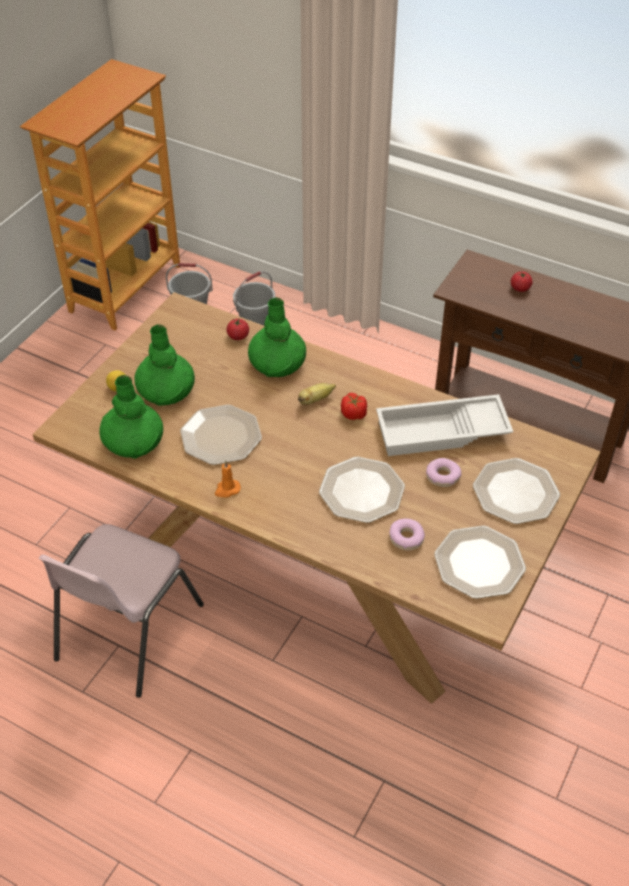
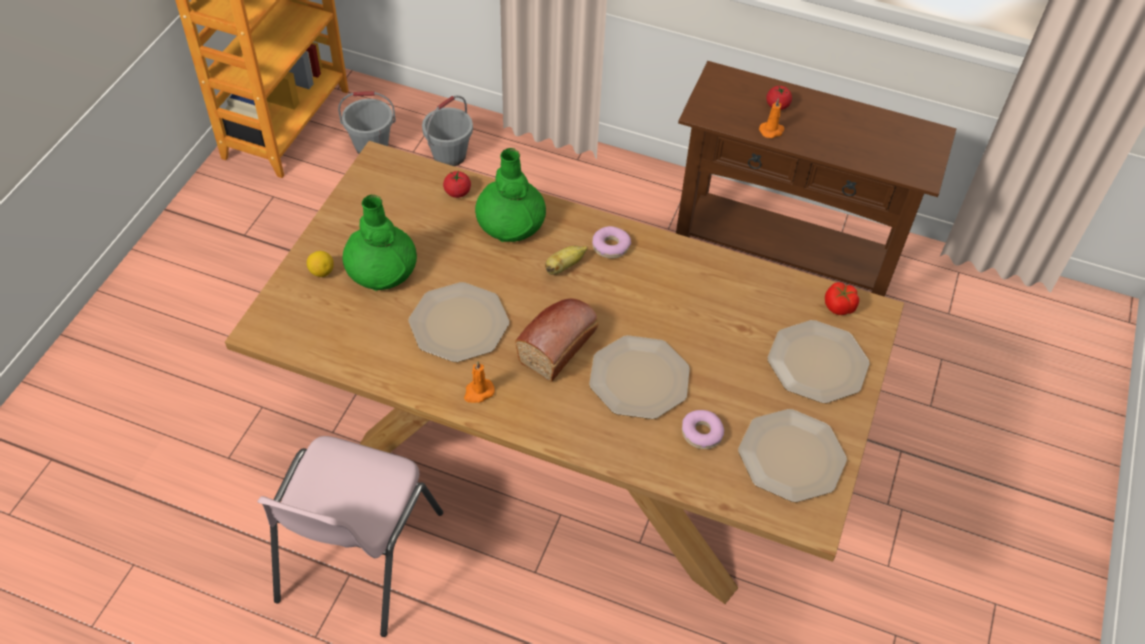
camera: 10 degrees left, 5 degrees up
(134, 441) = (353, 339): green vase -> none
(300, 459) = (560, 344): none -> bread
(354, 414) = (613, 281): tomato -> tomato (839, 307)
(441, 433) = (719, 296): white tray -> none
(443, 476) = (730, 351): donut -> donut (611, 247)
(512, 308) = (772, 131): none -> orange candle

